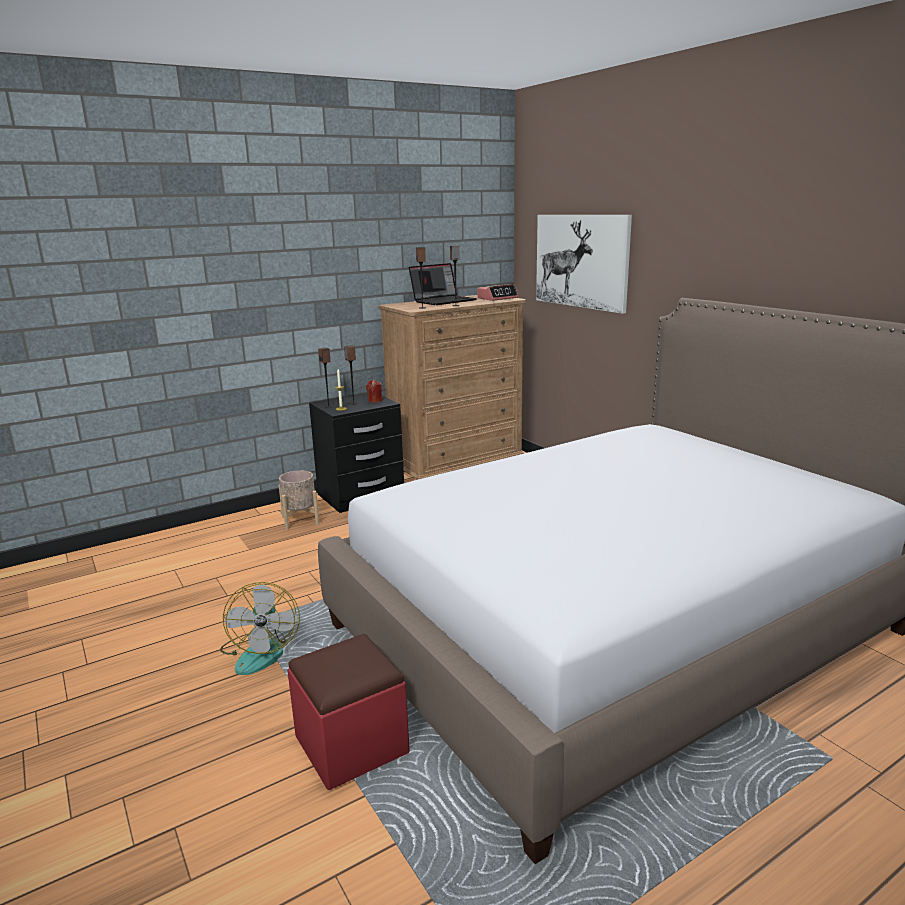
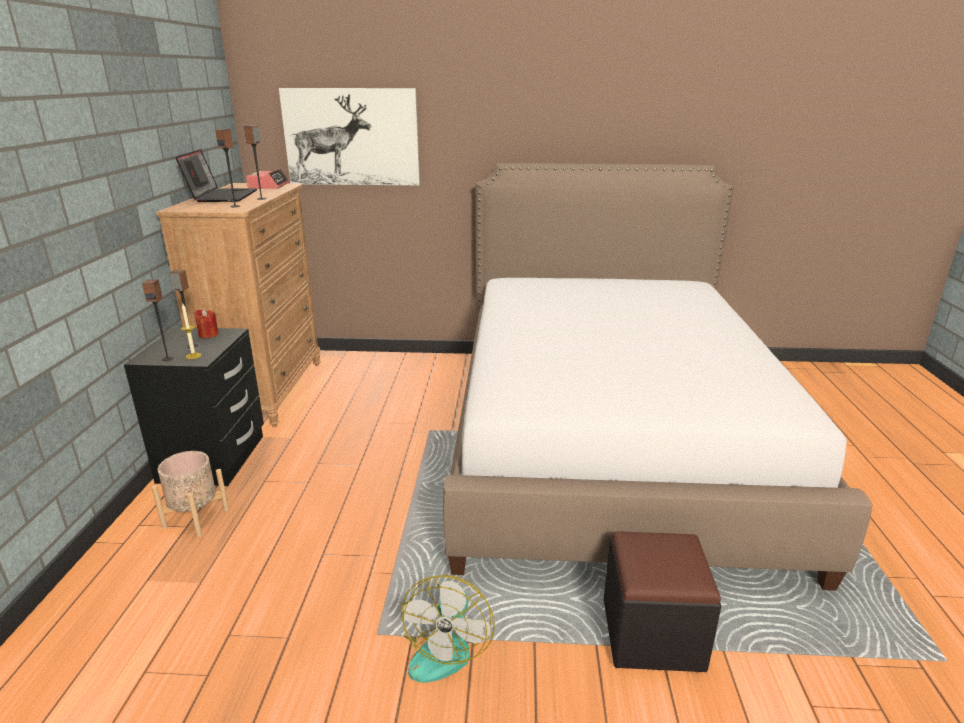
camera: 55 degrees left, 5 degrees up
(261, 651) = (444, 646): fan -> fan turned 75 degrees clockwise
(351, 744) = (652, 633): red ottoman -> black ottoman

